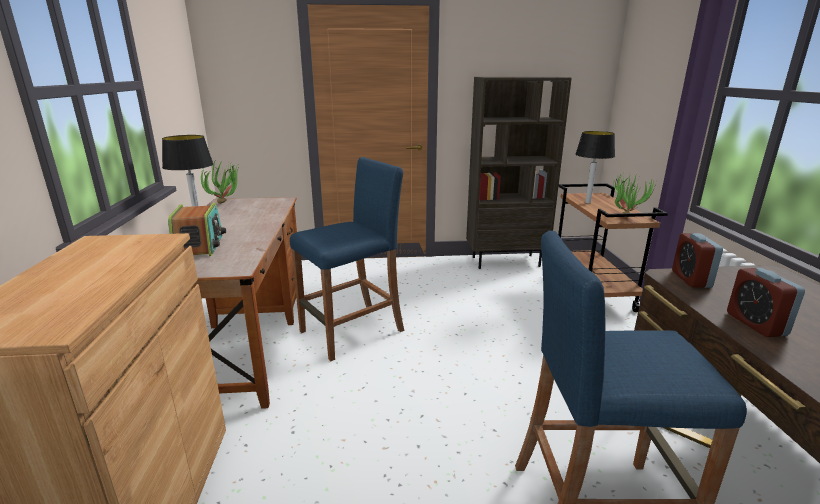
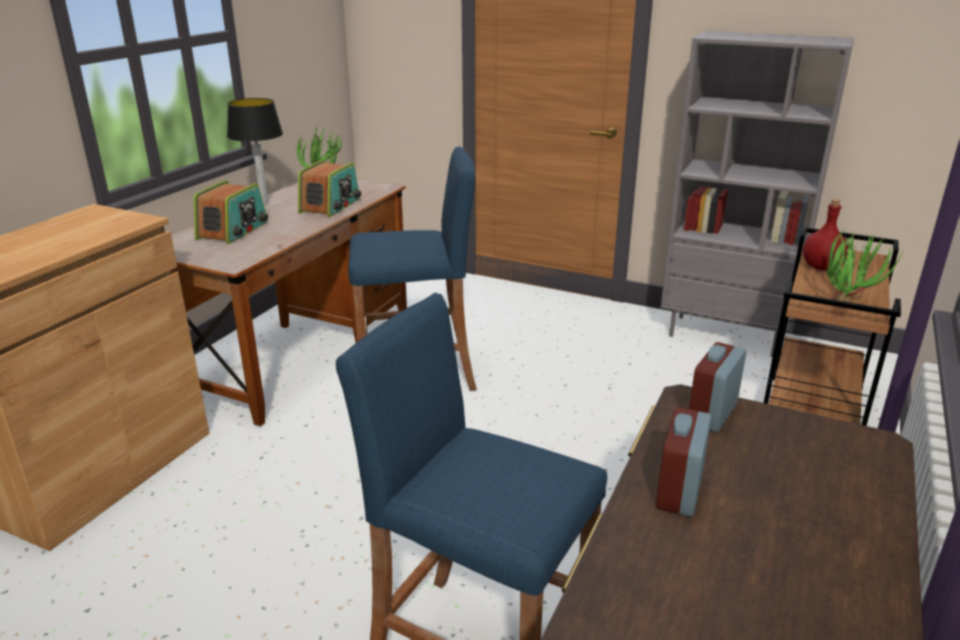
camera: 30 degrees right, 5 degrees up
(259, 217) = (330, 206): none -> radio
(506, 261) = (725, 335): brown bookcase -> grey bookcase
(587, 202) = (820, 267): table lamp -> red bottle

